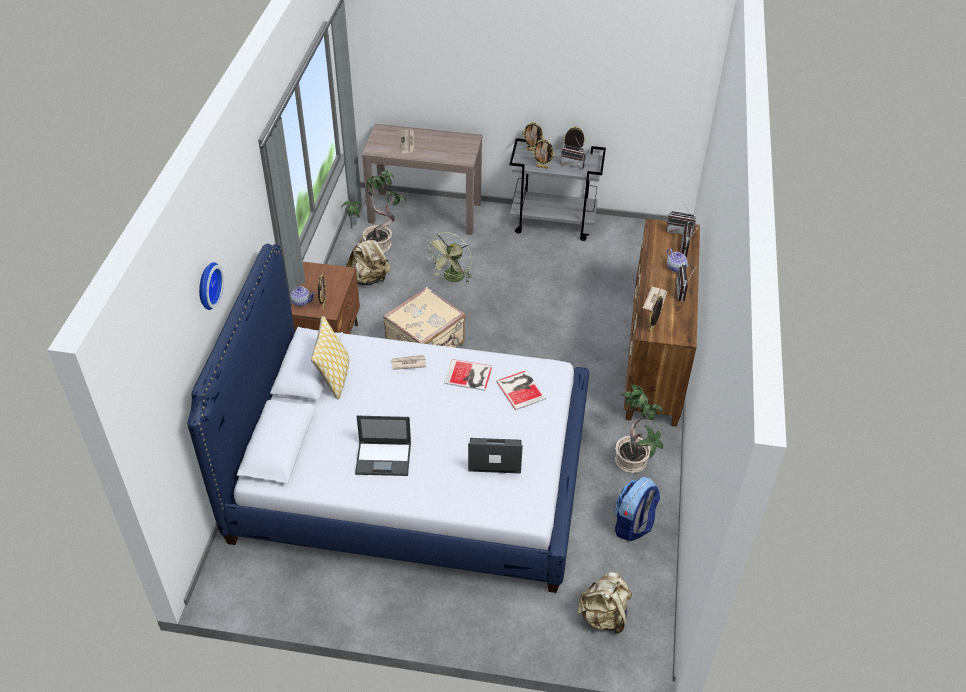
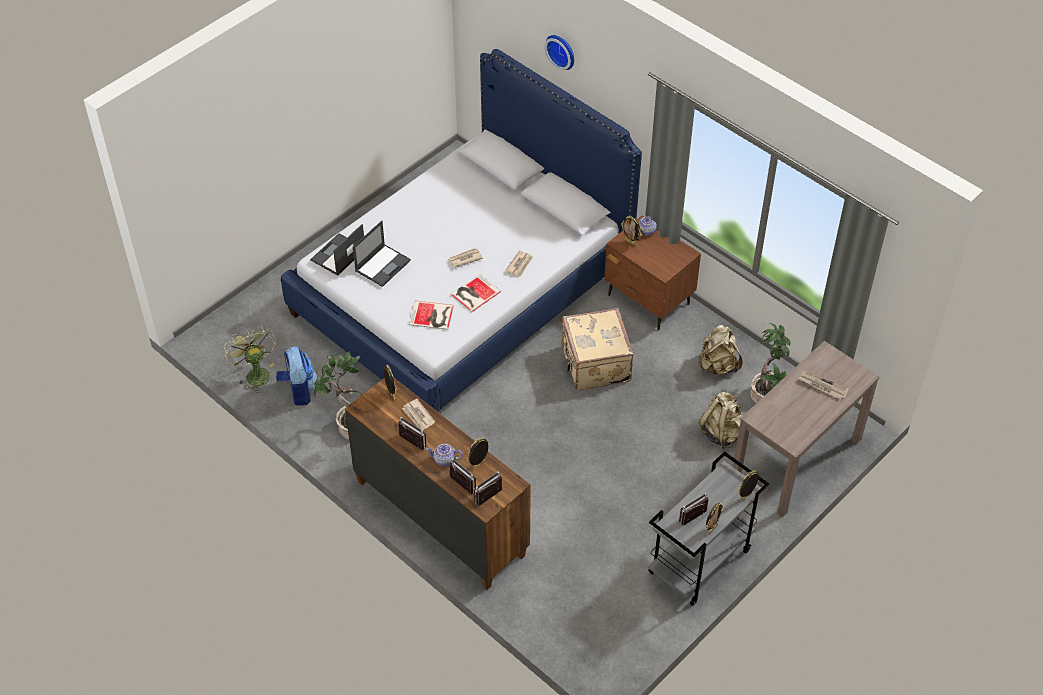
camera: 125 degrees right, 5 degrees up
(334, 378) = (541, 217): pillow -> none
(384, 458) = (437, 209): laptop -> laptop (338, 255)
(433, 403) = (464, 259): none -> newspaper
(452, 279) = (671, 427): green fan -> green fan (255, 373)
(542, 167) = (708, 488): picture frame -> picture frame (478, 465)
(603, 616) = (250, 329): beige backpack -> beige backpack (722, 432)

